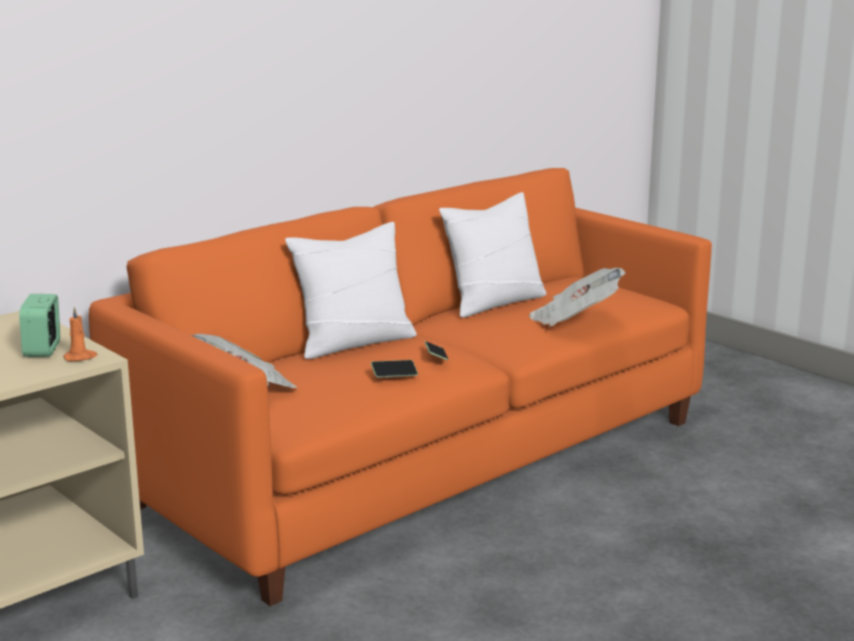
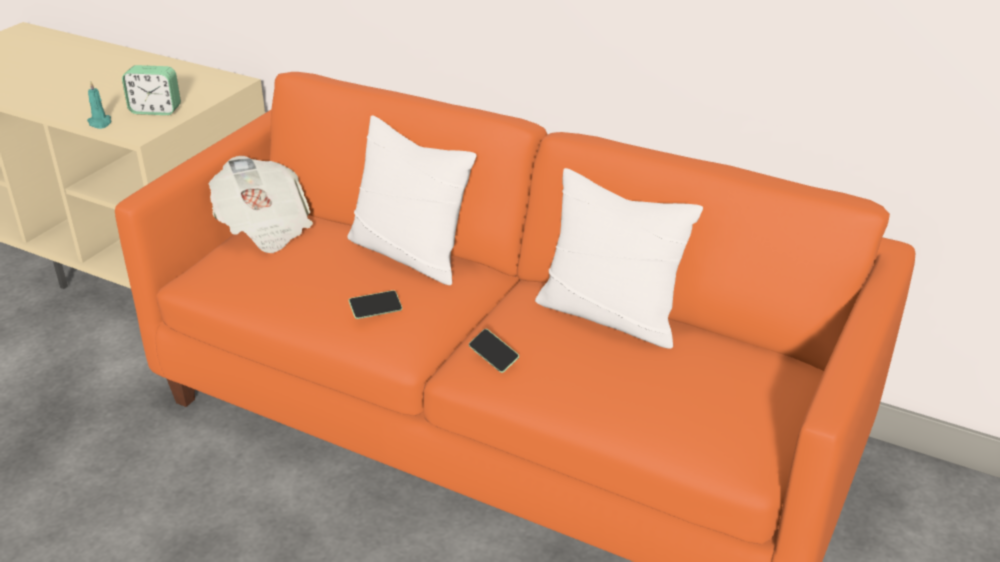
camera: 70 degrees right, 15 degrees up
(37, 373) = (100, 123): none -> turquoise candle
(43, 349) = (155, 110): alarm clock -> alarm clock turned 150 degrees counterclockwise
(80, 357) = (140, 128): orange candle -> none
(394, 375) = (316, 297): phone -> phone (493, 356)
(574, 320) = (576, 389): newspaper -> none

